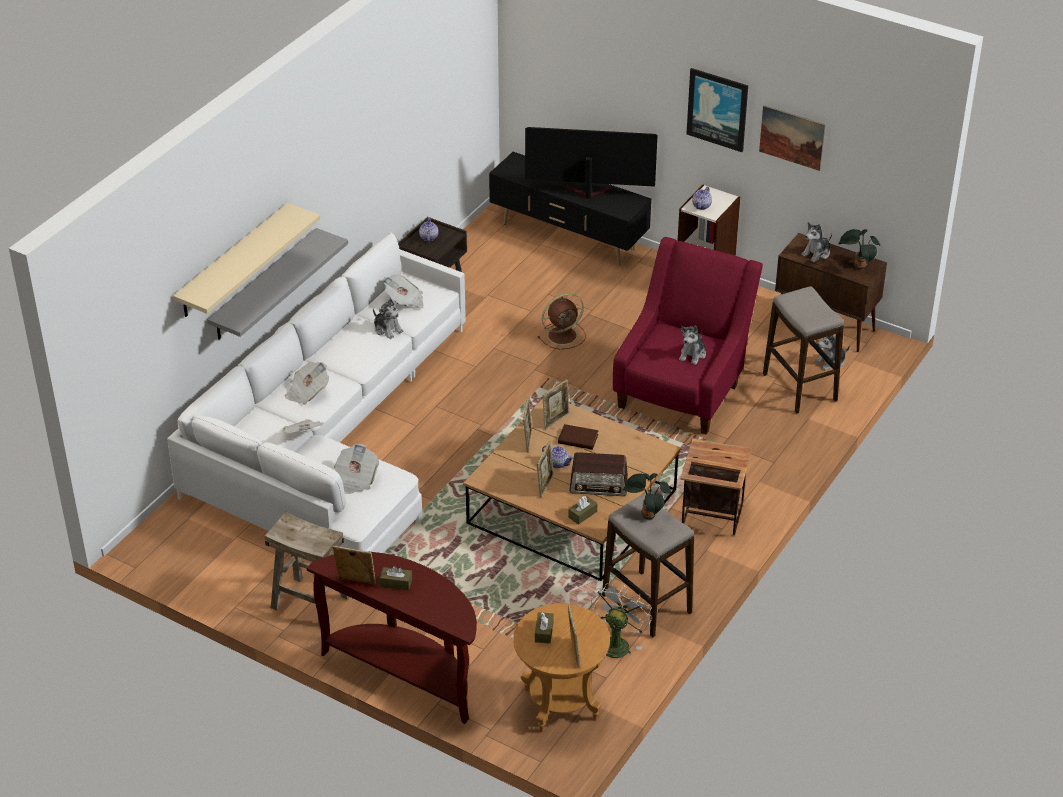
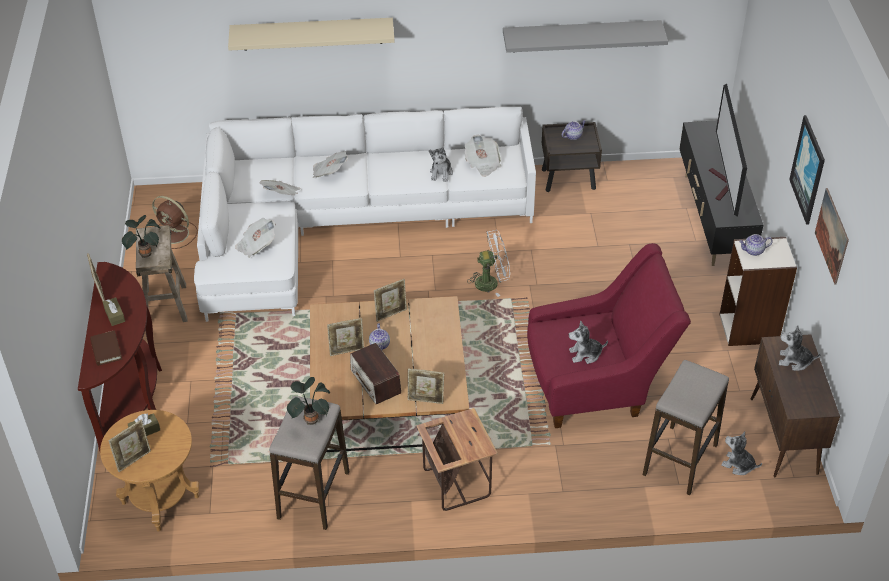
camera: 55 degrees right, 5 degrees up
(264, 285) = (353, 73): grey shelf -> grey shelf (581, 36)
(556, 420) = (431, 317): picture frame -> picture frame (426, 400)
(563, 335) = (588, 279): brown fan -> brown fan (175, 234)
(578, 439) = (420, 341): brown book -> brown book (106, 350)
(582, 514) = (331, 390): brown tissue box -> none
(586, 193) = (723, 185): television -> television turned 150 degrees counterclockwise
(617, 643) = (254, 499): white fan -> white fan (491, 282)
(858, 266) = (808, 398): potted plant -> potted plant (145, 253)

